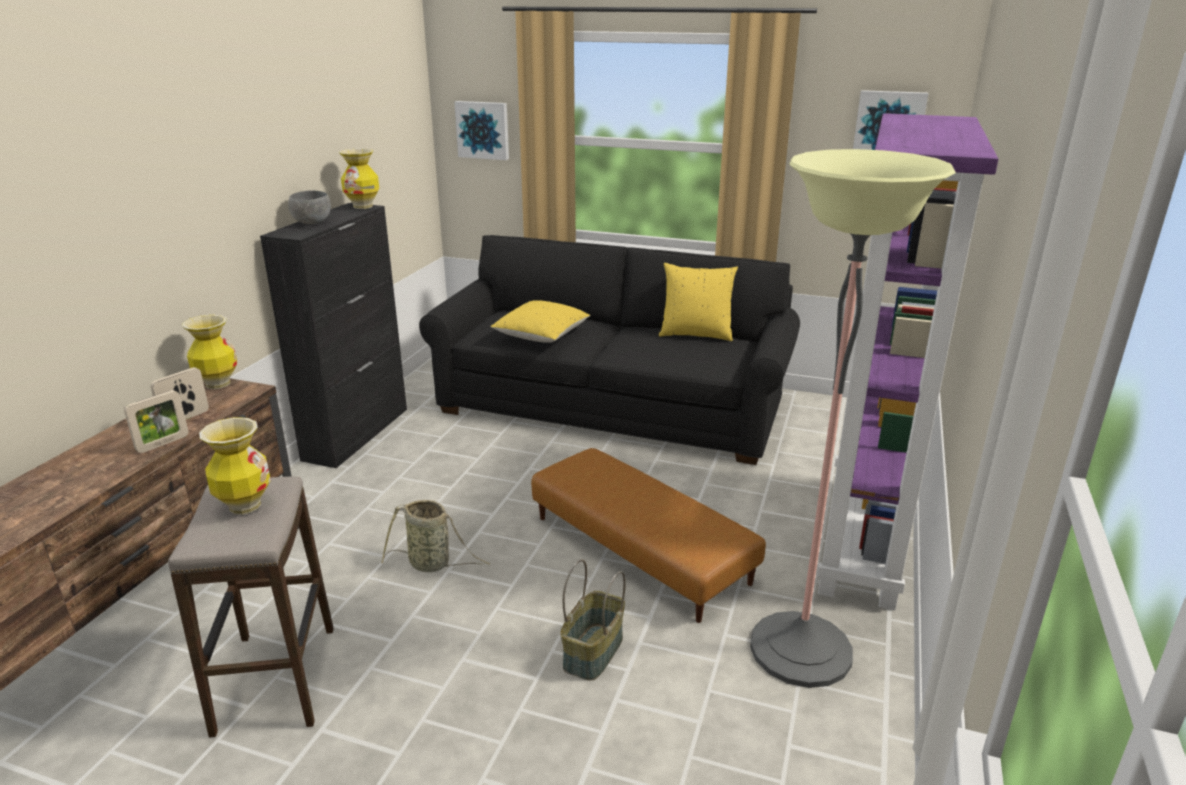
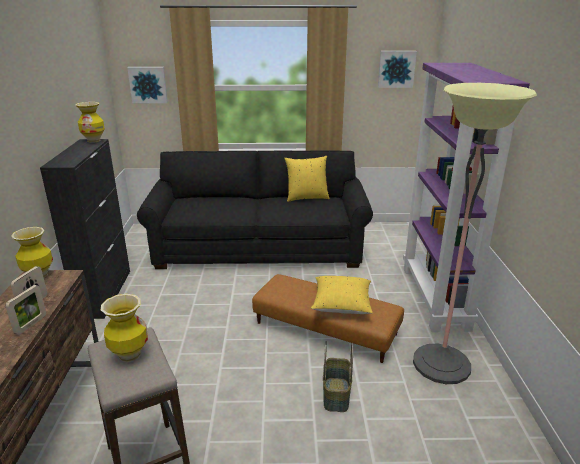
camera: 20 degrees left, 0 degrees up
(313, 223) = (70, 155): grey bowl -> none
(432, 564) = (208, 366): basket -> none
(541, 336) = (217, 211): yellow pillow -> yellow pillow (341, 305)

